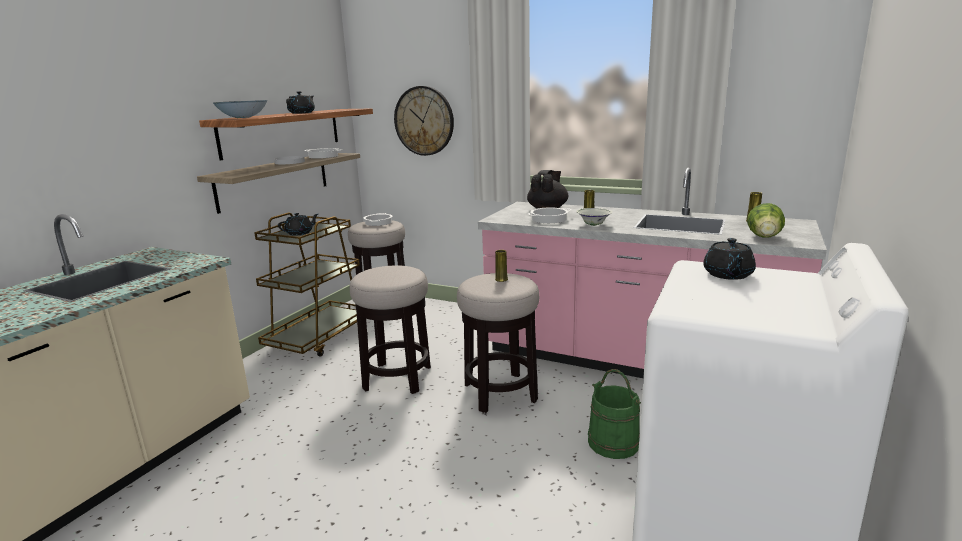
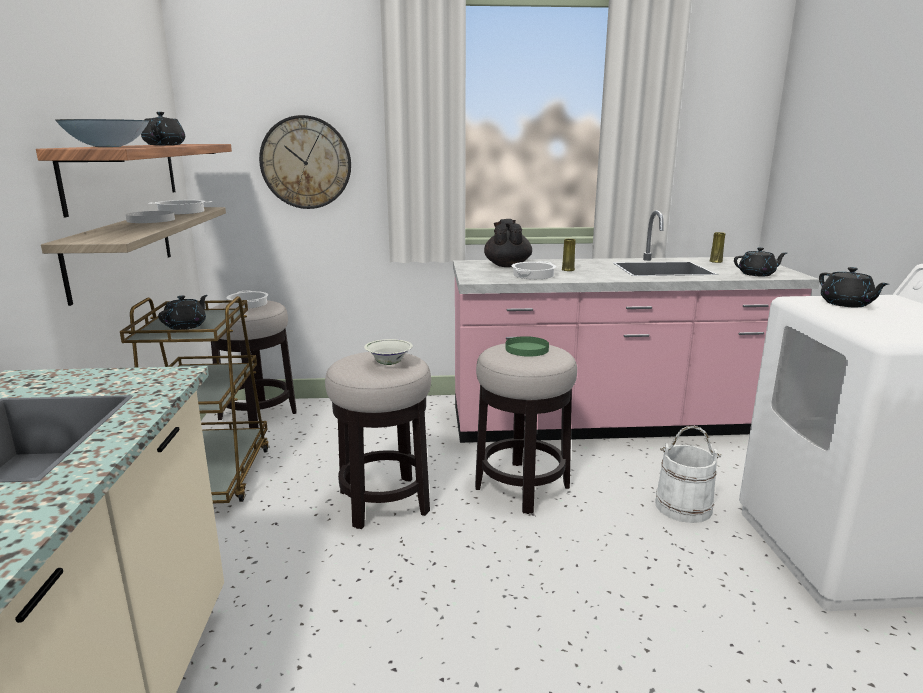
camera: 30 degrees left, 0 degrees up
(501, 279) = (527, 349): yellow vase -> green plate
(593, 225) = (590, 276): white bowl -> white bowl (389, 363)
(613, 442) = (683, 506): green bucket -> white bucket
(764, 238) = (757, 274): lettuce -> black teapot

